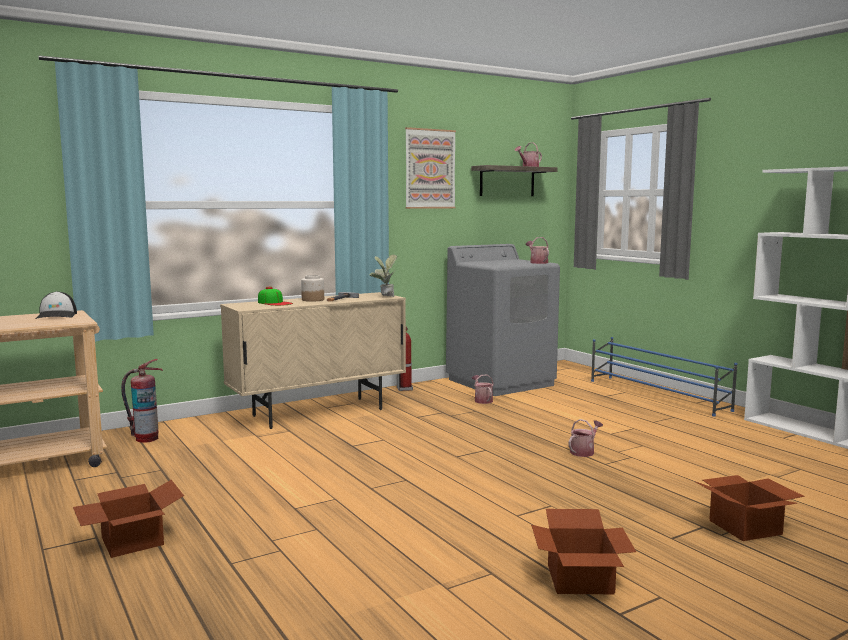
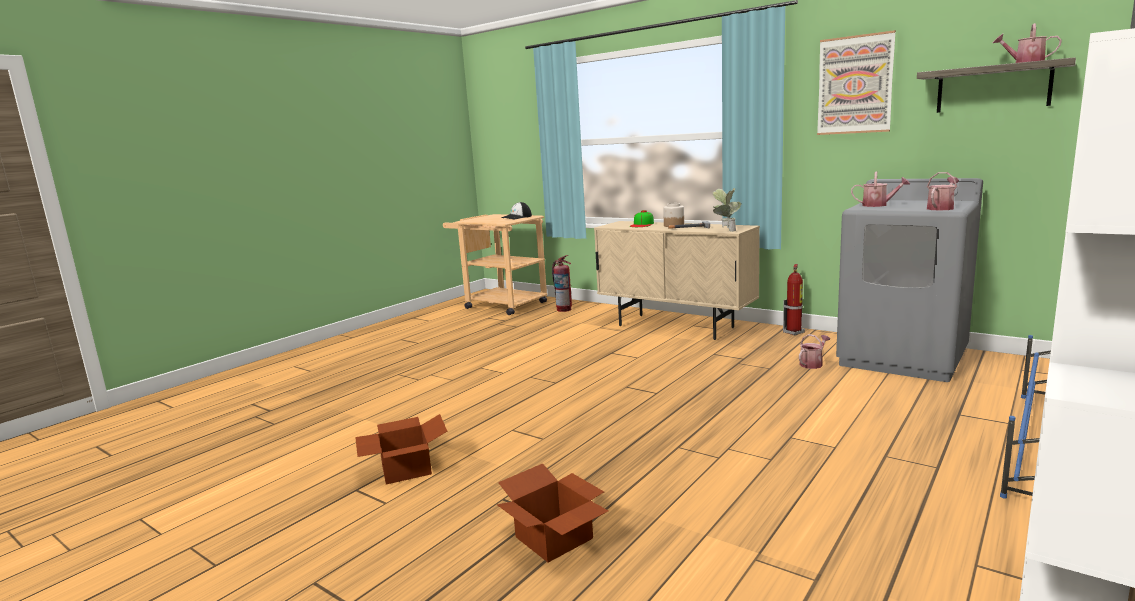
camera: 70 degrees right, 5 degrees up
(130, 541) = (416, 349): cardboard box -> none
(584, 451) = (704, 432): watering can -> watering can (878, 205)

